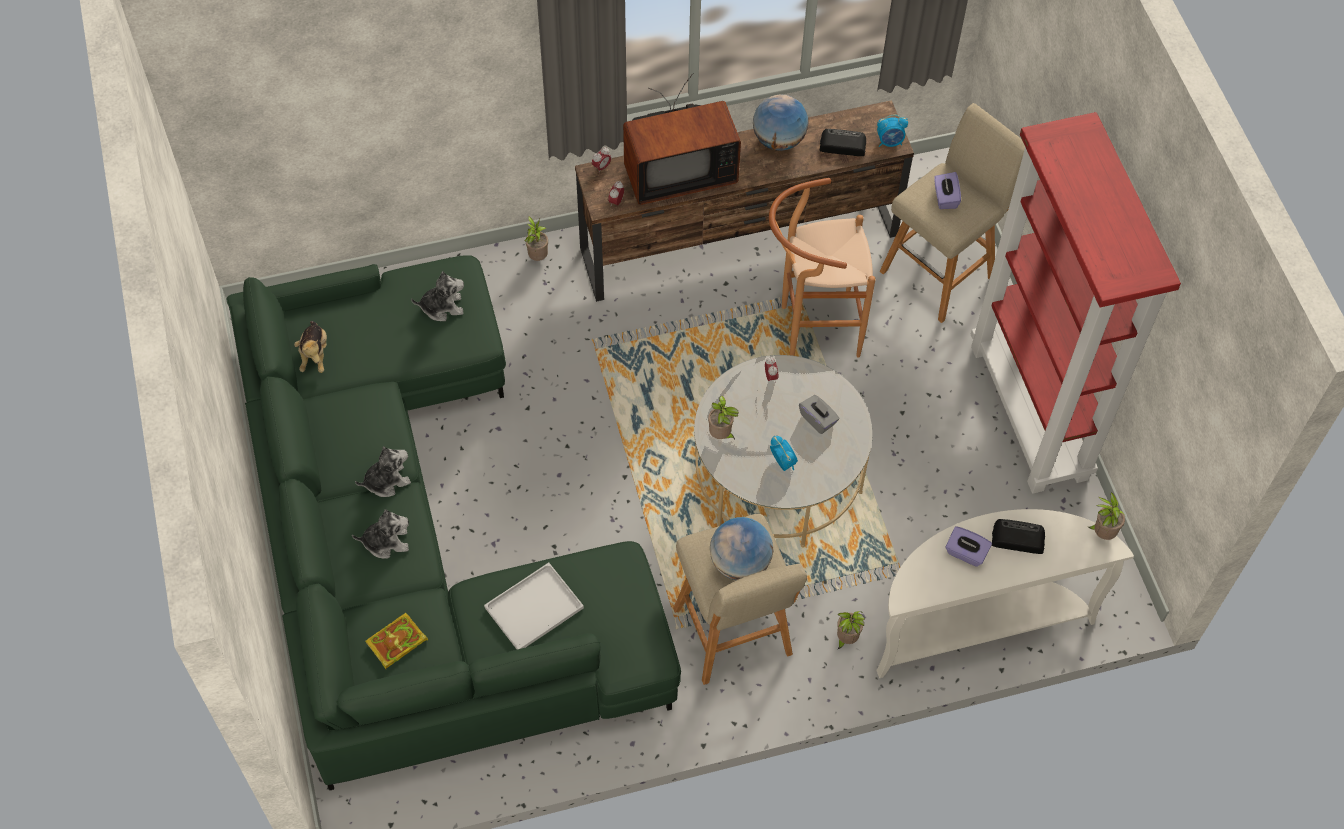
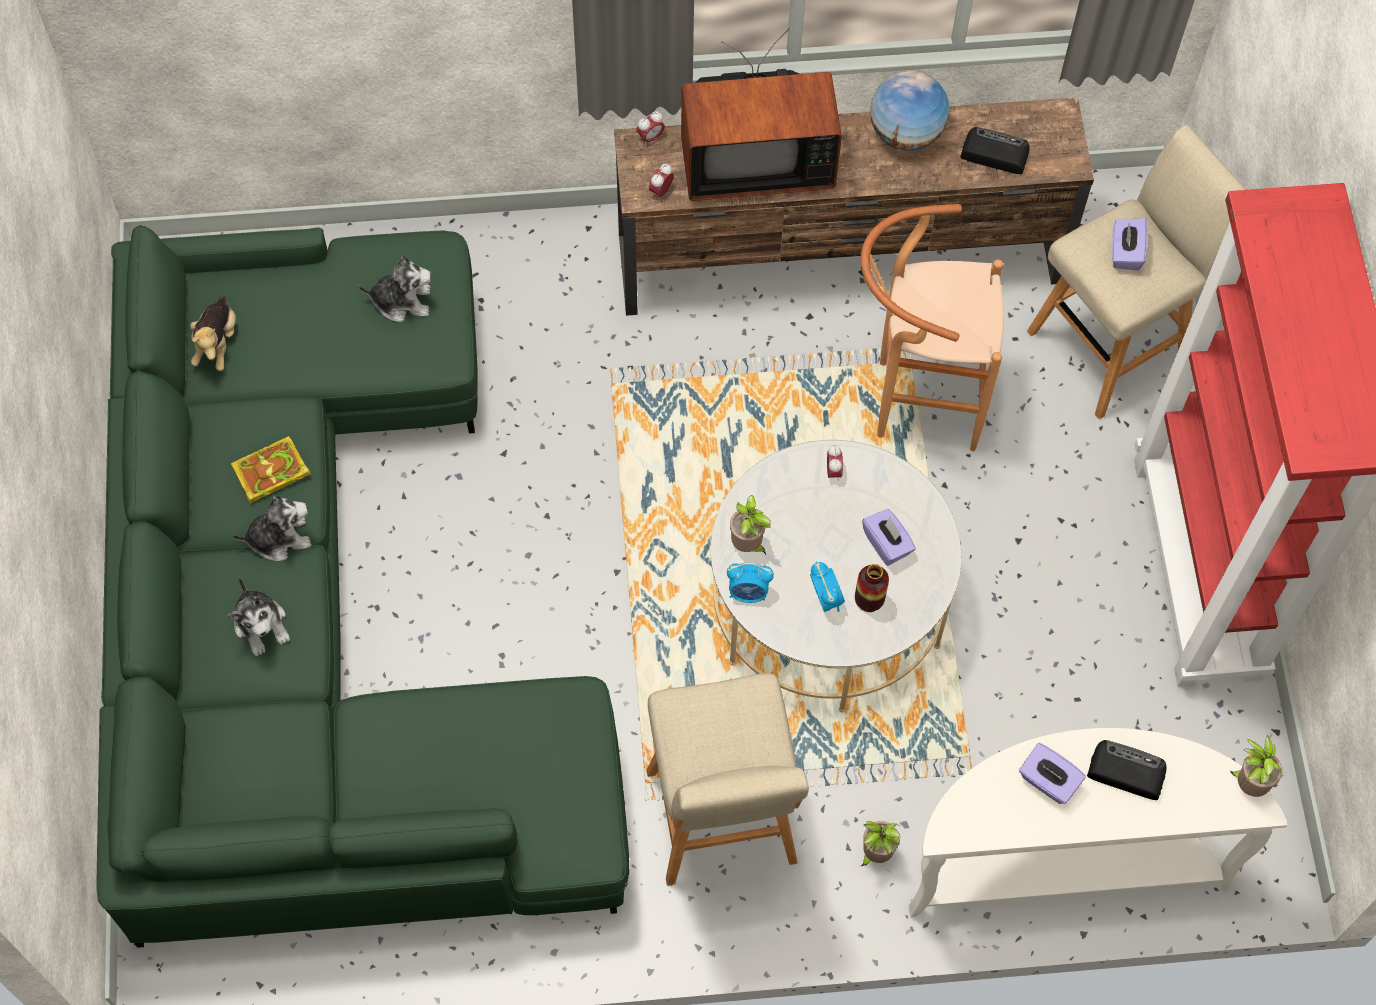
camera: 10 degrees right, 5 degrees up
(386, 541) = (261, 624): plush toy -> plush toy turned 60 degrees clockwise
(396, 643) = (246, 771): book -> book (269, 473)
(535, 606) = (444, 749): white tray -> none
(537, 256) = (559, 239): potted plant -> none
(740, 563) = (730, 742): globe -> none
(813, 459) = (869, 600): none -> vase
(818, 420) = (887, 544): grey tissue box -> purple tissue box
(890, 142) = (1063, 159): alarm clock -> alarm clock (748, 592)

